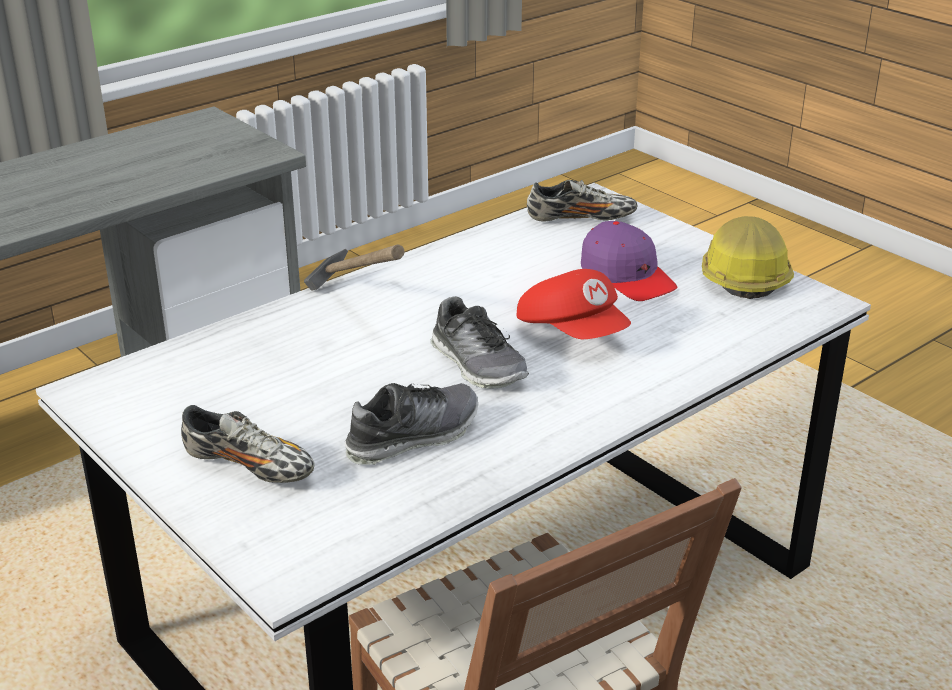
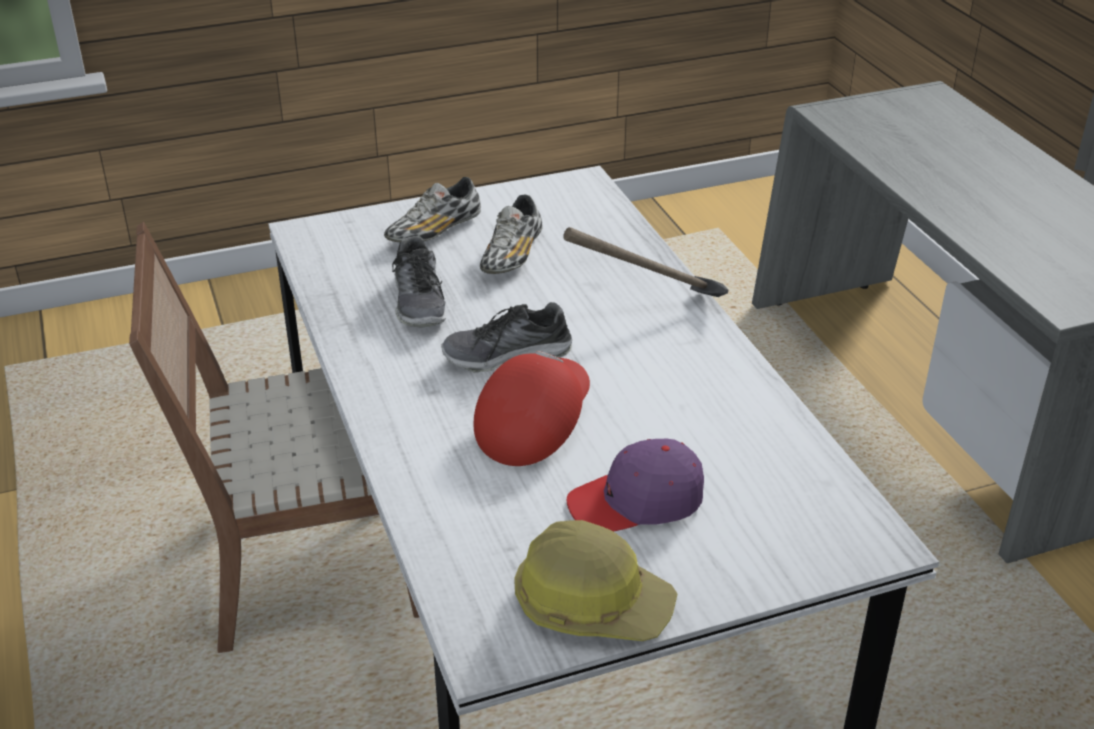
camera: 110 degrees right, 5 degrees up
(573, 332) = (532, 426): red cap -> red cap turned 135 degrees clockwise
(581, 219) = (811, 510): shoe -> shoe (512, 256)

